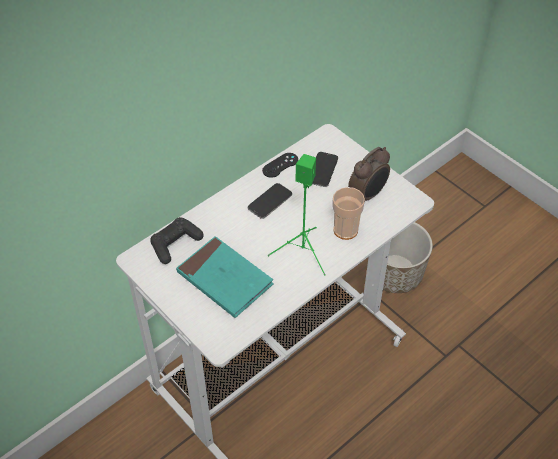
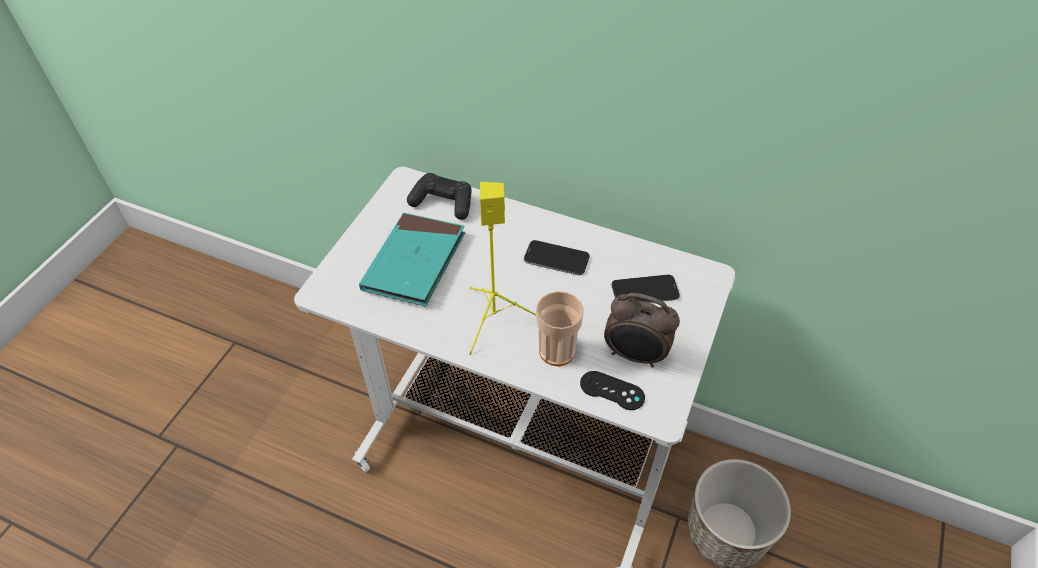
camera: 65 degrees right, 0 degrees up
(280, 165) = (622, 247): black game controller -> black game controller (612, 390)
(303, 252) = (494, 320): green speaker -> yellow speaker

